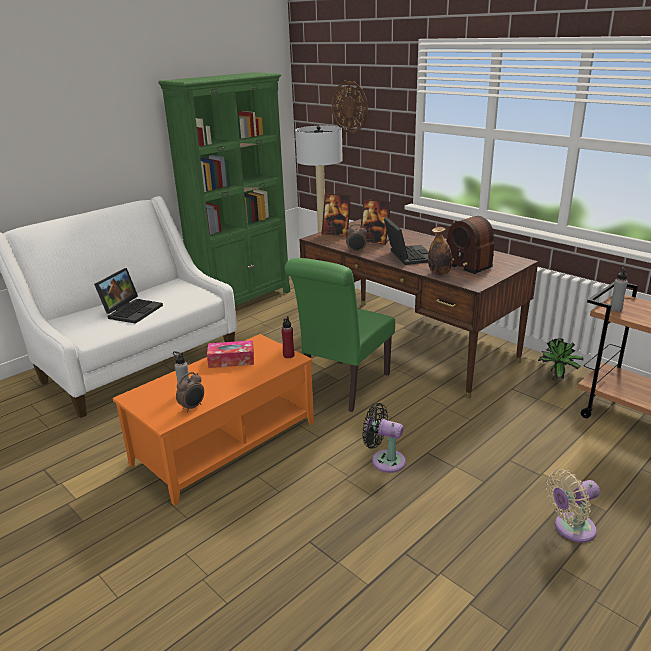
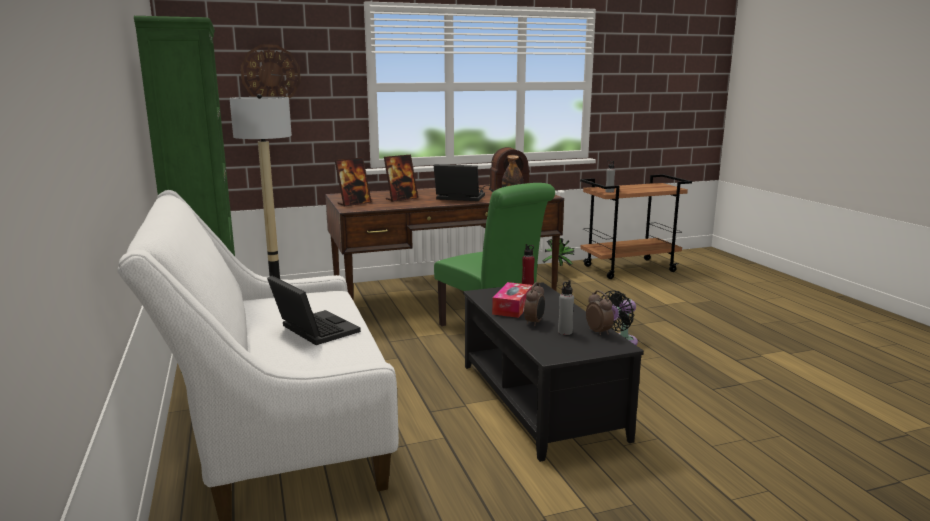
camera: 65 degrees left, 10 degrees down
(224, 442) = (538, 400): orange coffee table -> black coffee table
(356, 251) = (419, 205): alarm clock -> alarm clock (534, 322)
(571, 529) = (726, 312): beige fan -> none

